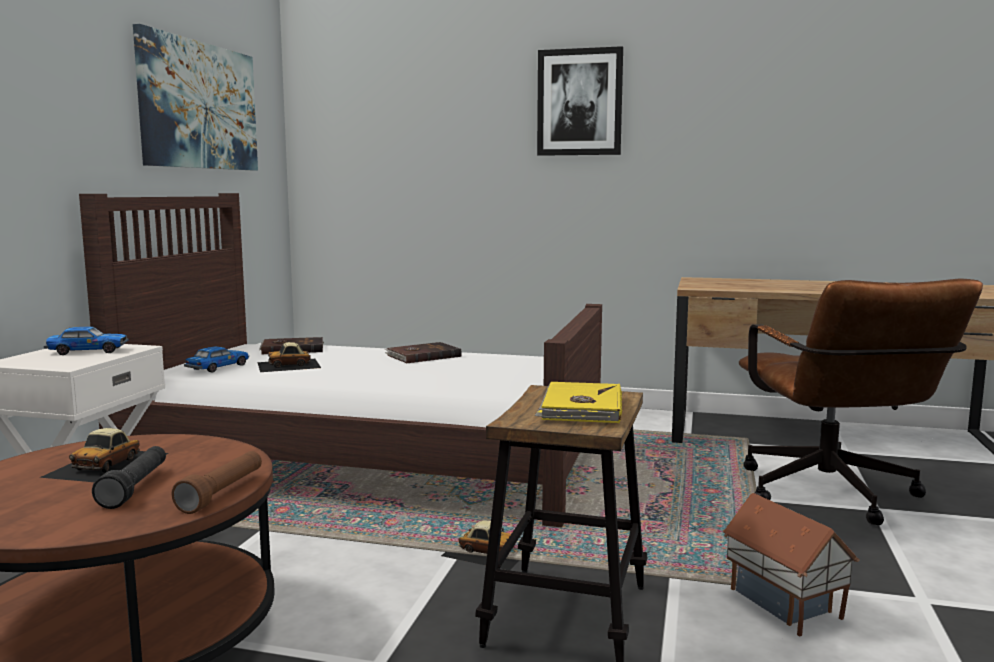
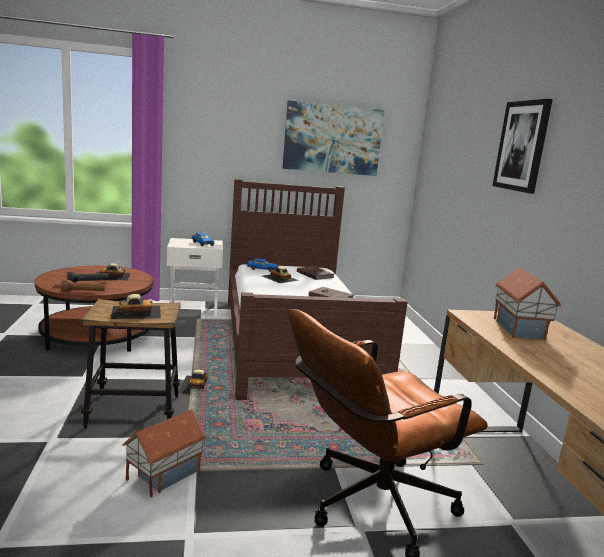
camera: 65 degrees right, 5 degrees up
(580, 407) = (136, 312): yellow book -> toy car
(740, 284) = (520, 329): none -> toy house

